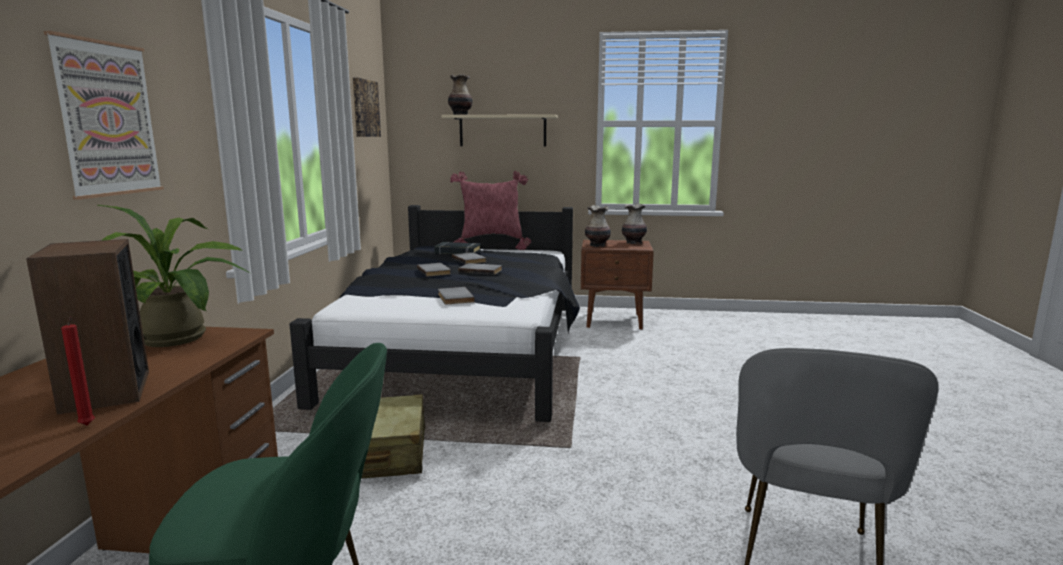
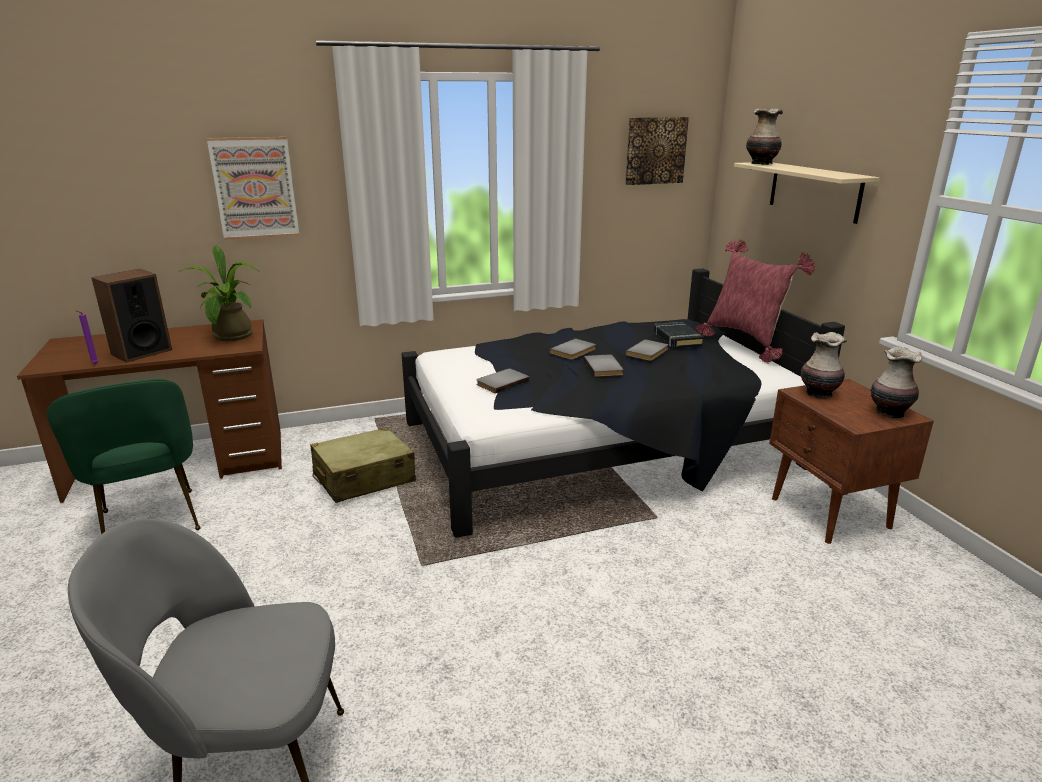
camera: 65 degrees right, 10 degrees up
(87, 426) = (94, 364): red candle -> purple candle

